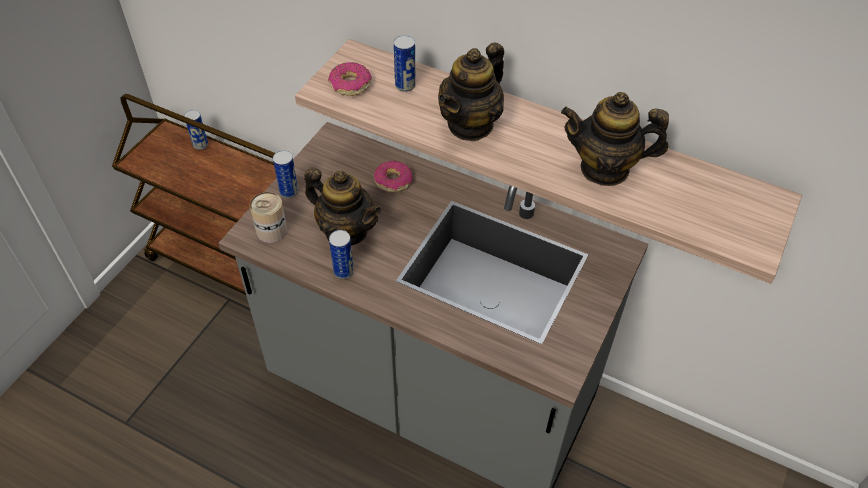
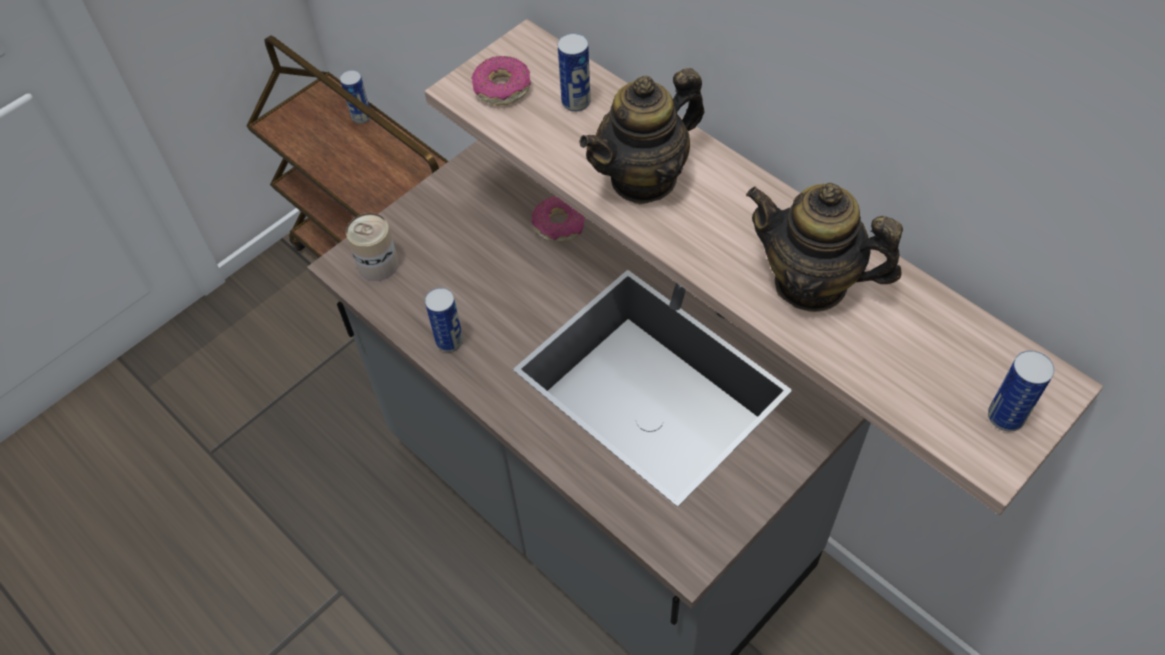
camera: 20 degrees right, 5 degrees up
(289, 192) = (418, 214): can -> can (1005, 417)
(346, 231) = (472, 284): teapot -> none

